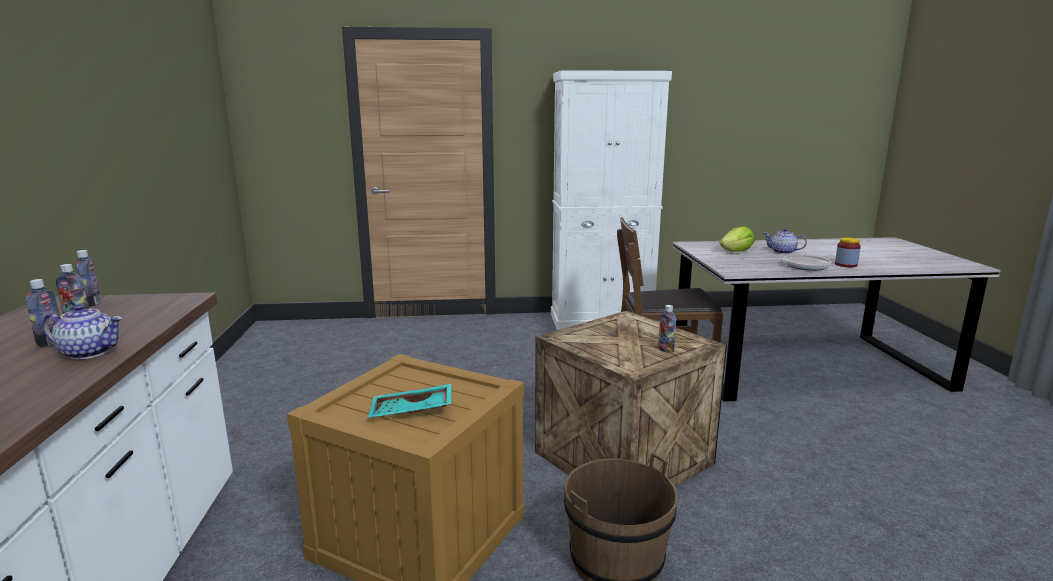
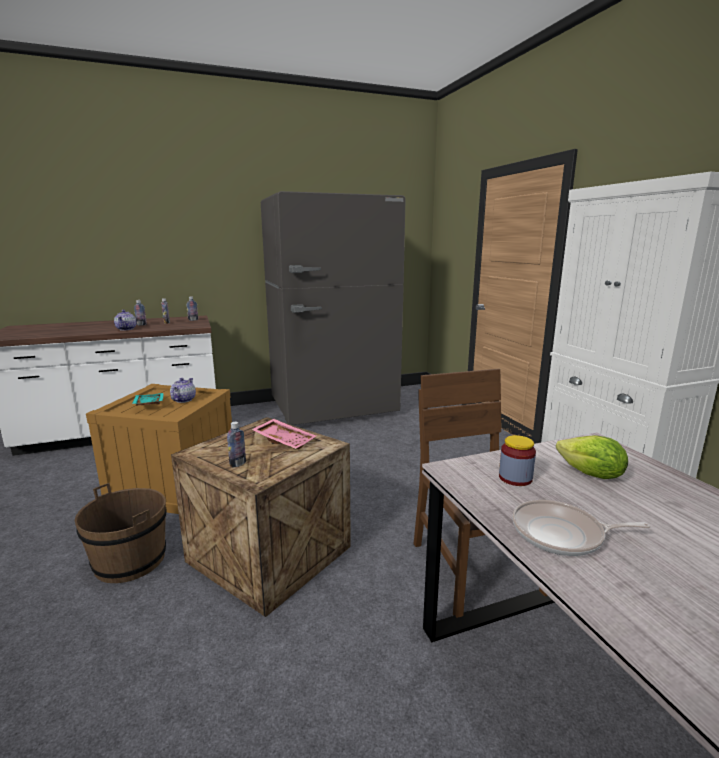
camera: 75 degrees right, 0 degrees up
(265, 387) = (334, 409): none -> grey fridge
(611, 331) = (285, 440): none -> pink tray
(783, 252) = (653, 518): teapot -> teapot (183, 400)
(846, 265) = (632, 589): jar -> jar (515, 478)

